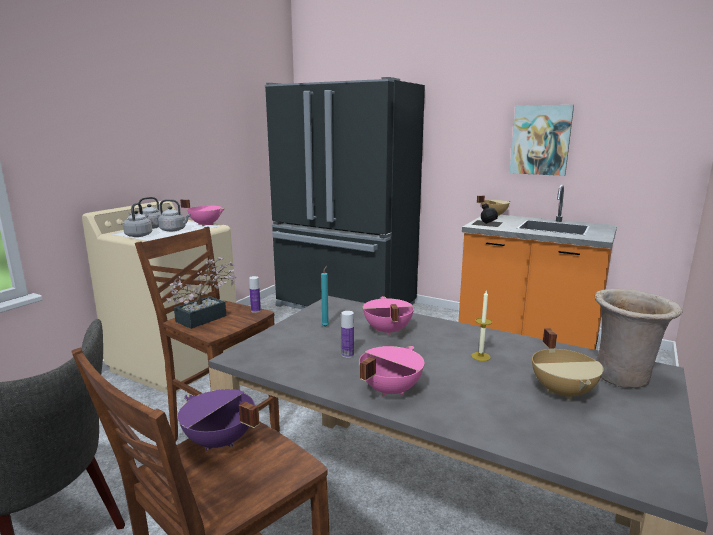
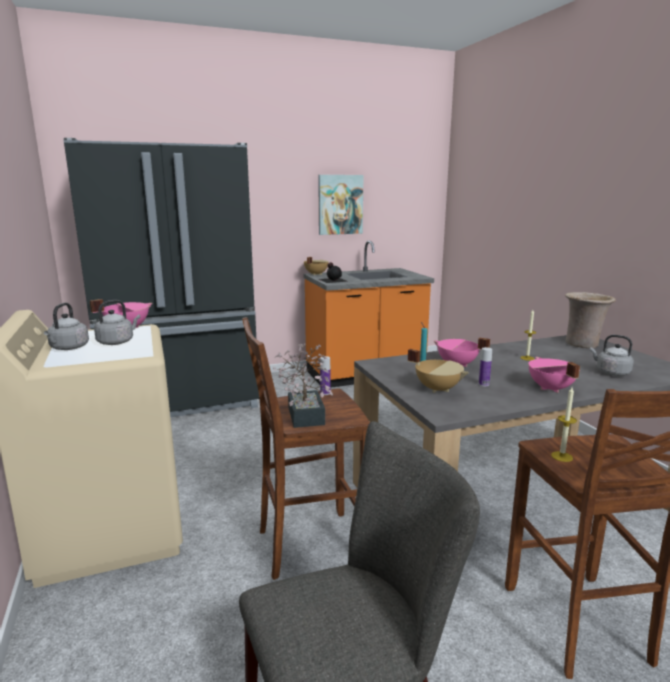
camera: 50 degrees left, 0 degrees up
(139, 235) = (98, 357): grey kettle -> grey kettle (610, 372)
(219, 442) = (562, 456): purple cooking pot -> candle
(563, 392) = (589, 358): beige cooking pot -> beige cooking pot (438, 389)

